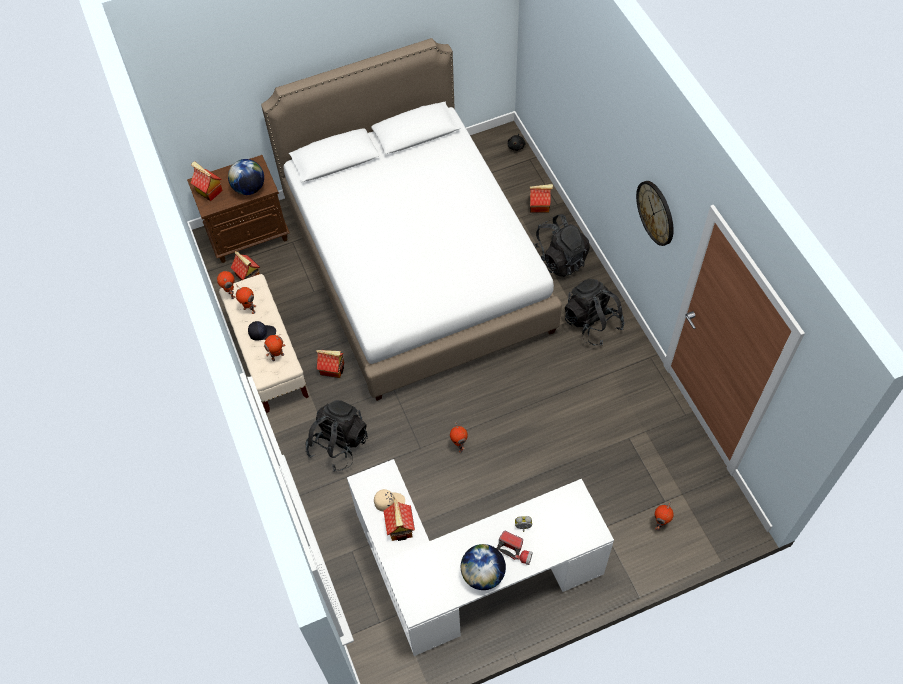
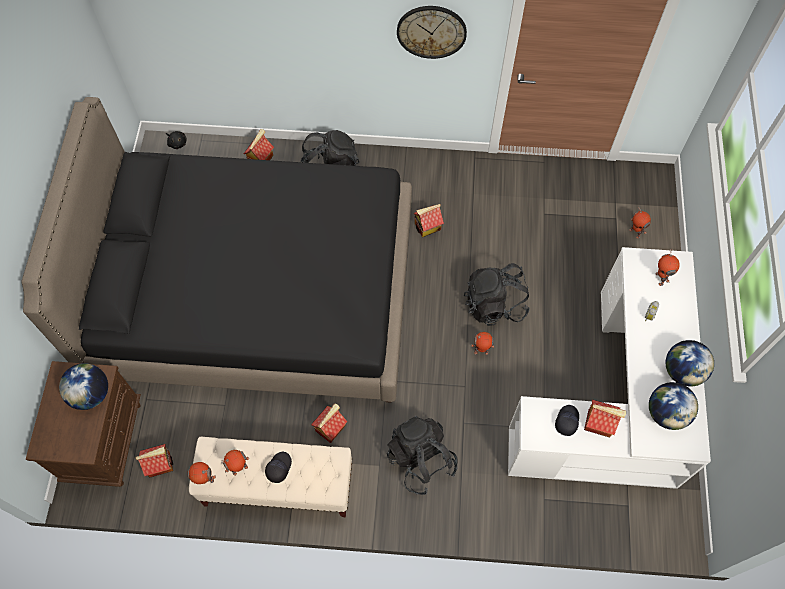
camera: 65 degrees left, 5 degrees up
(208, 191) = (62, 440): toy house -> toy house (427, 227)
(278, 357) = (319, 464): toy robot -> toy robot (660, 278)
(389, 501) = (566, 421): beige cap -> black cap
(415, 265) = (256, 295): white bed -> black bed
(434, 575) = (666, 413): none -> globe
(515, 550) = (670, 333): flashlight -> none
(592, 323) = (414, 182): black backpack -> black backpack (494, 304)

